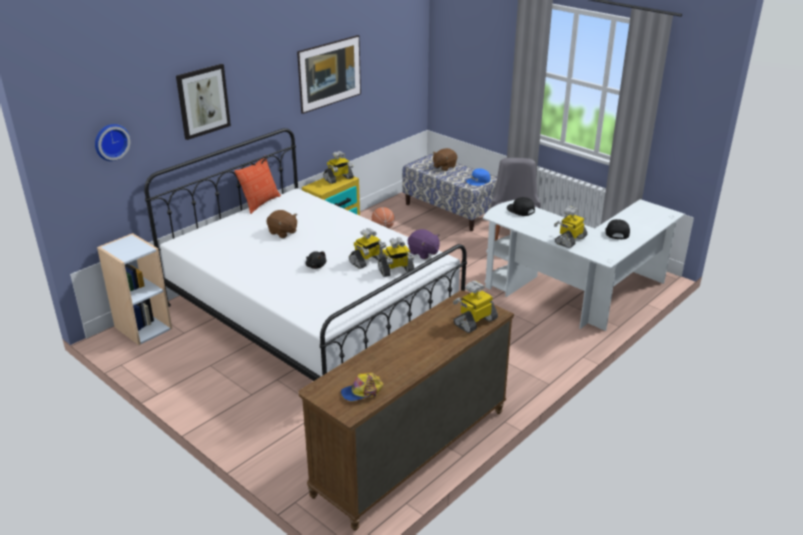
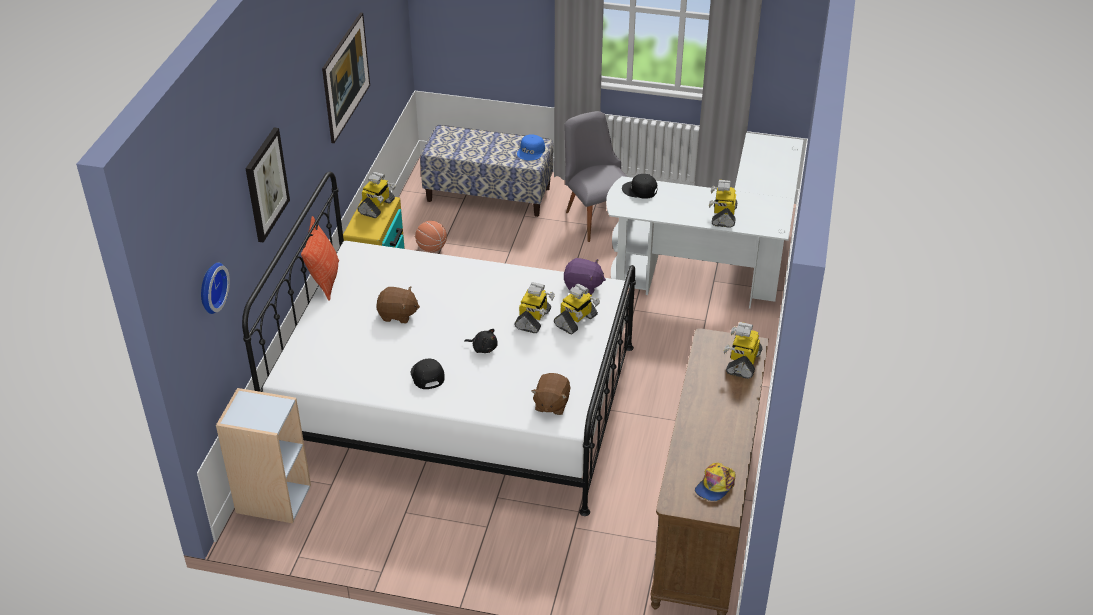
camera: 30 degrees left, 10 degrees up
(444, 166) = (472, 141): brown plush toy -> brown plush toy (551, 404)
(616, 232) = (759, 189): black cap -> black cap (427, 375)

